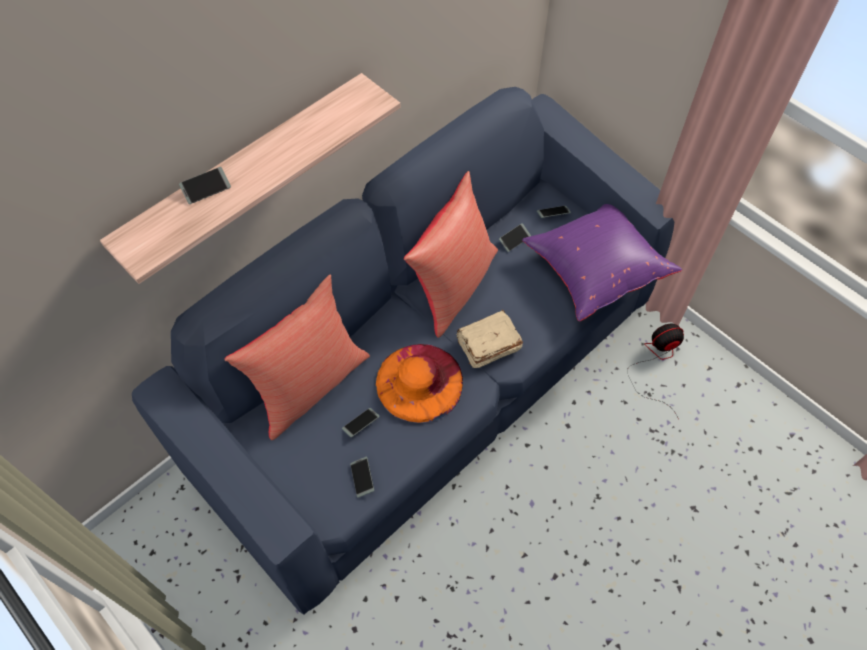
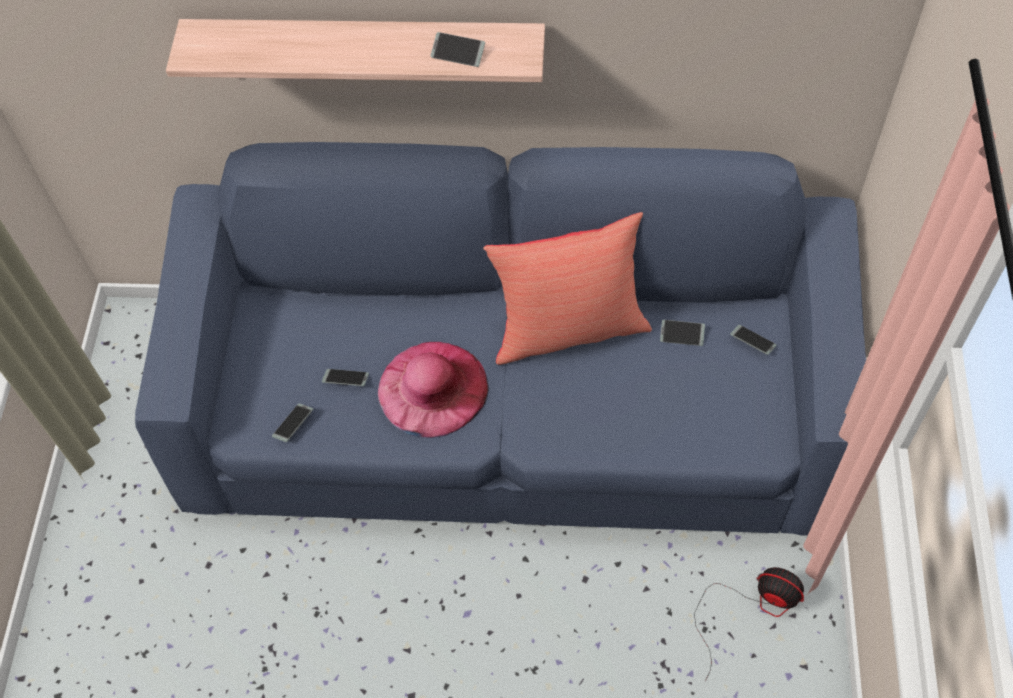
camera: 50 degrees right, 0 degrees up
(206, 189) = (296, 35): phone -> phone (458, 54)
(309, 385) = (344, 309): red pillow -> none
(419, 382) = (432, 388): orange hat -> pink hat
(487, 345) = (531, 410): beige book -> none
(595, 269) = (727, 432): purple pillow -> none

